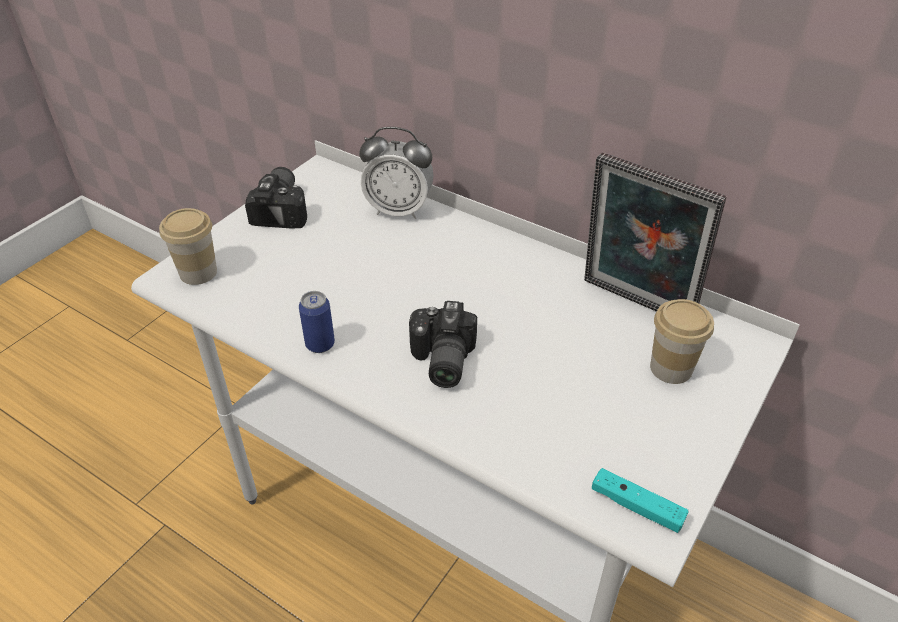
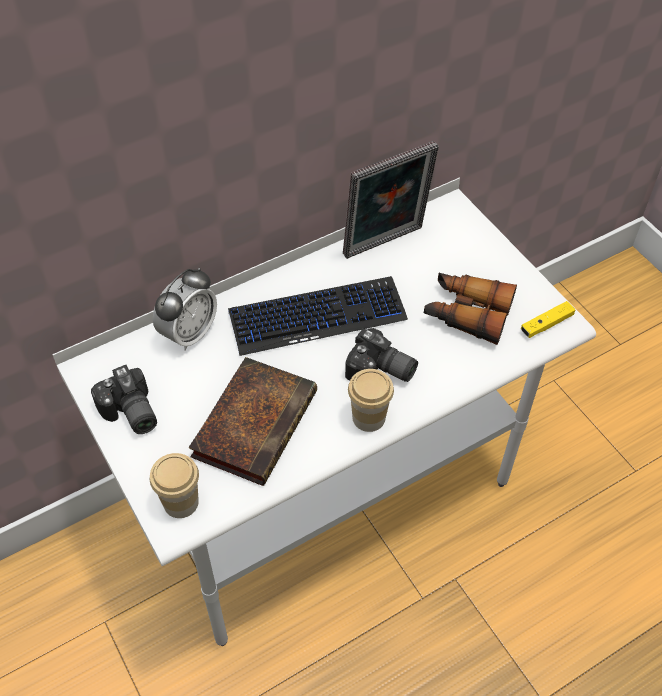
camera: 65 degrees left, 10 degrees up
(284, 209) = (129, 413): camera -> camera turned 150 degrees counterclockwise
(316, 288) = (255, 421): none -> book
(320, 344) = (323, 439): can -> none
(483, 286) = (317, 316): none -> keyboard
(587, 412) = (467, 313): none -> binoculars
(636, 507) = (546, 324): turquoise game controller -> yellow game controller
(671, 368) = (452, 256): cup -> cup (368, 417)

